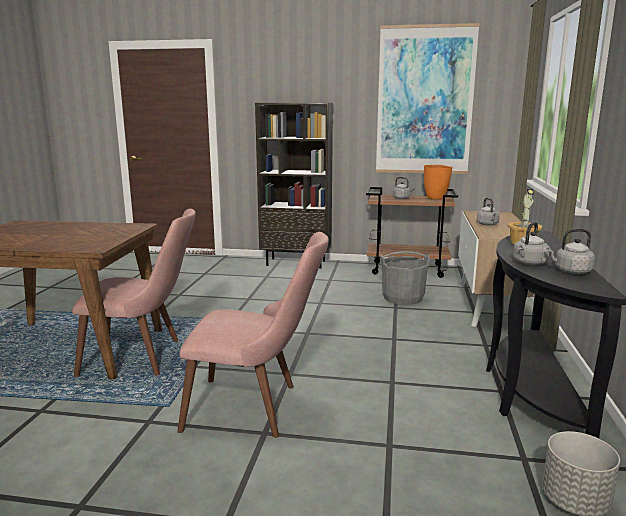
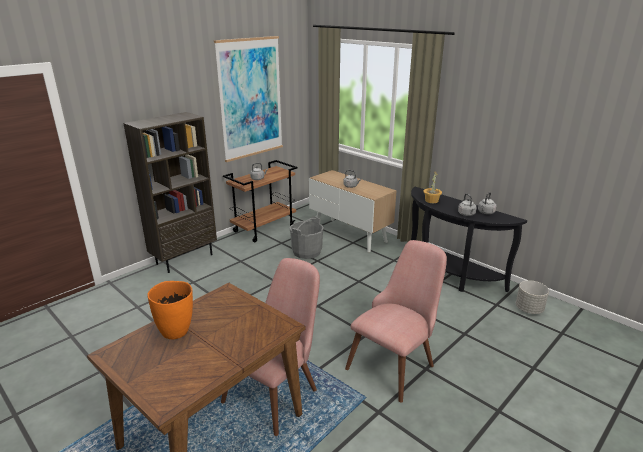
camera: 55 degrees left, 10 degrees up
(436, 198) = (274, 171): orange vase -> orange vase (176, 331)

